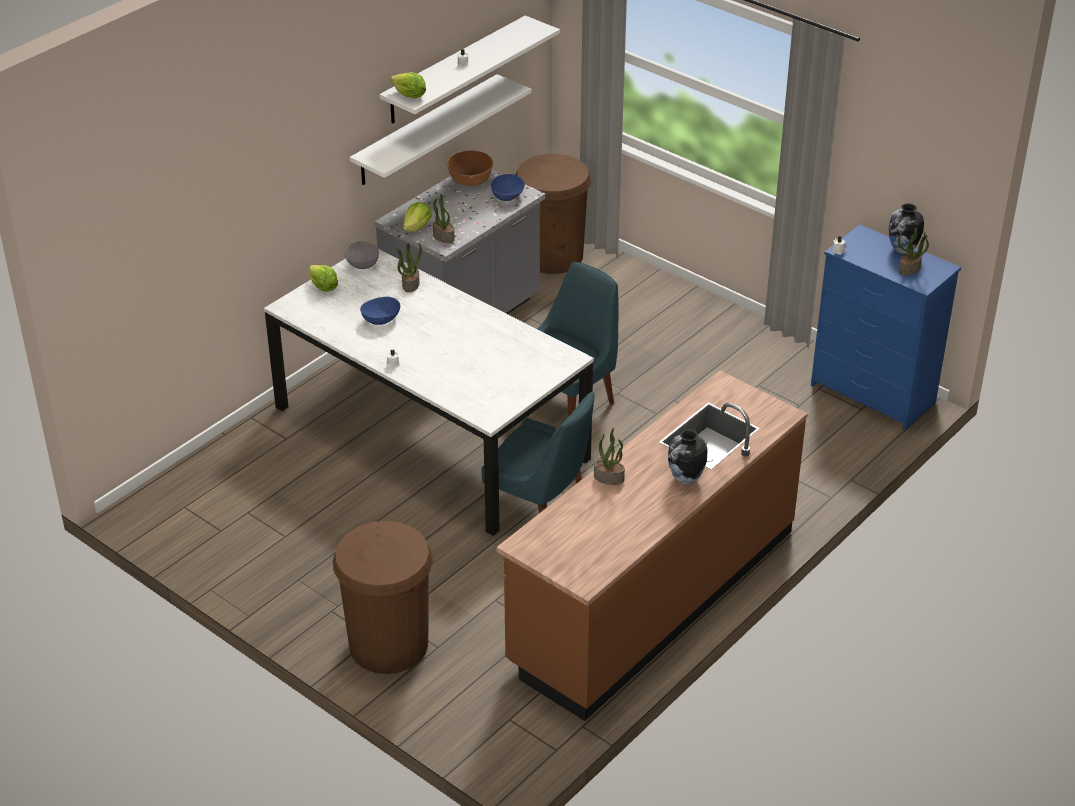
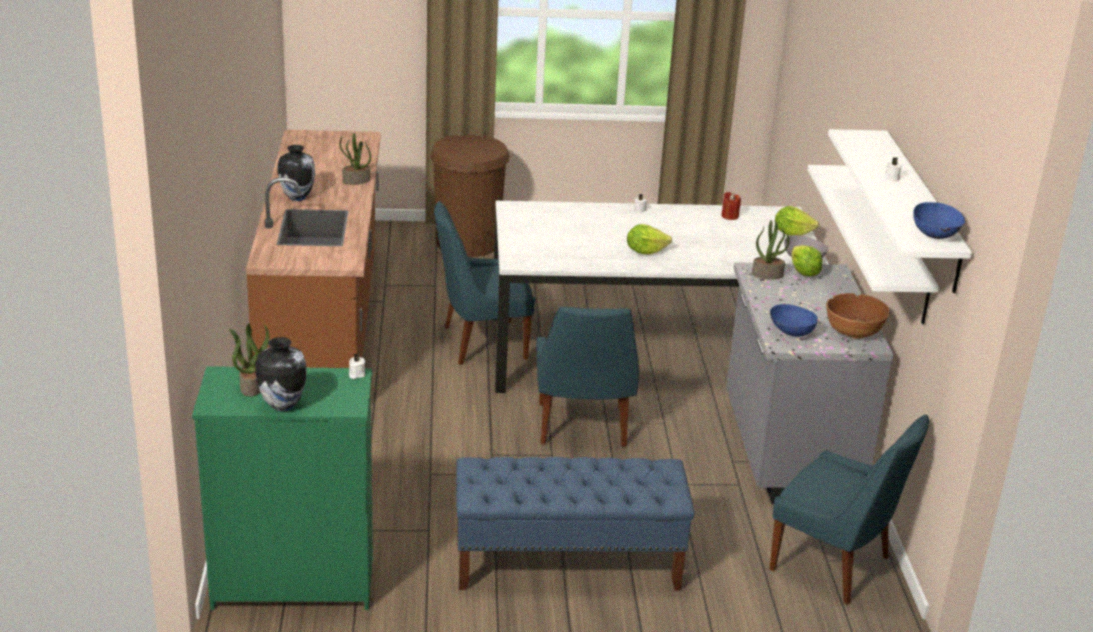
camera: 135 degrees right, 10 degrees down
(336, 324) = (729, 216): none -> red candle
(381, 319) = (706, 231): blue bowl -> blue bowl (936, 235)
(409, 96) = (859, 136): lettuce -> lettuce (645, 251)
(410, 284) = (738, 261): potted plant -> none
(552, 256) = (834, 565): brown trash can -> blue chair
(699, 327) = (567, 564): none -> blue bench
(873, 394) = (292, 582): blue dresser -> green dresser

